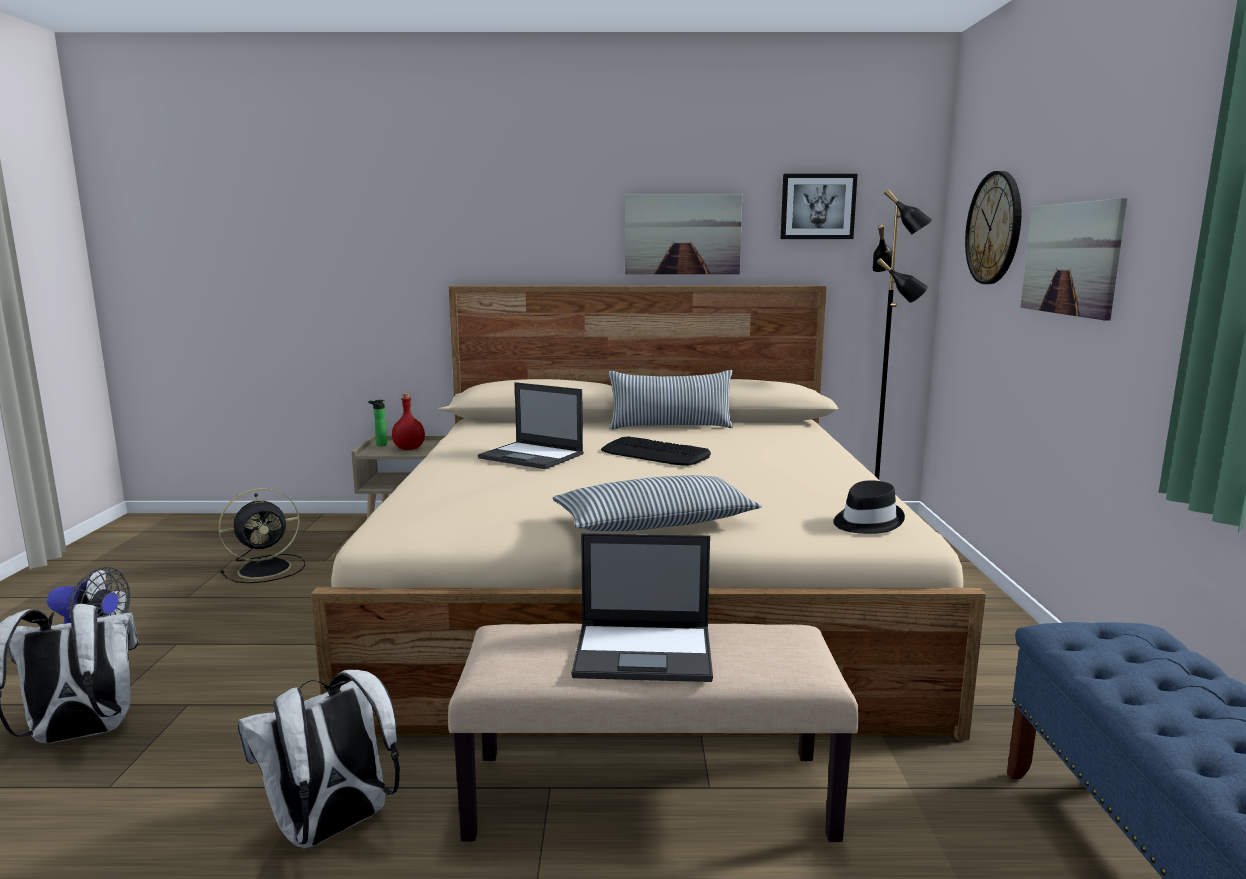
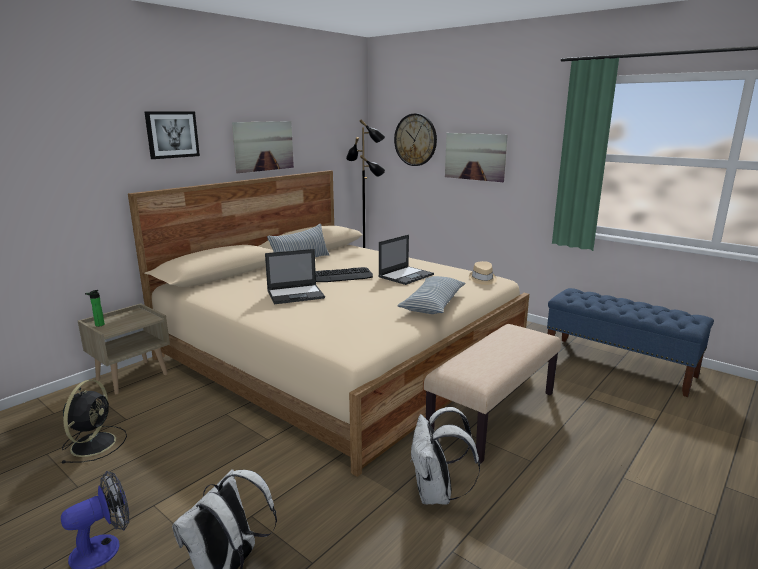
camera: 50 degrees left, 5 degrees up
(408, 448) = (129, 320): red bottle -> none
(645, 652) = (502, 352): laptop -> laptop (406, 275)
(817, 207) = (322, 127): picture -> picture (172, 134)
(866, 522) = (482, 279): black hat -> beige hat

